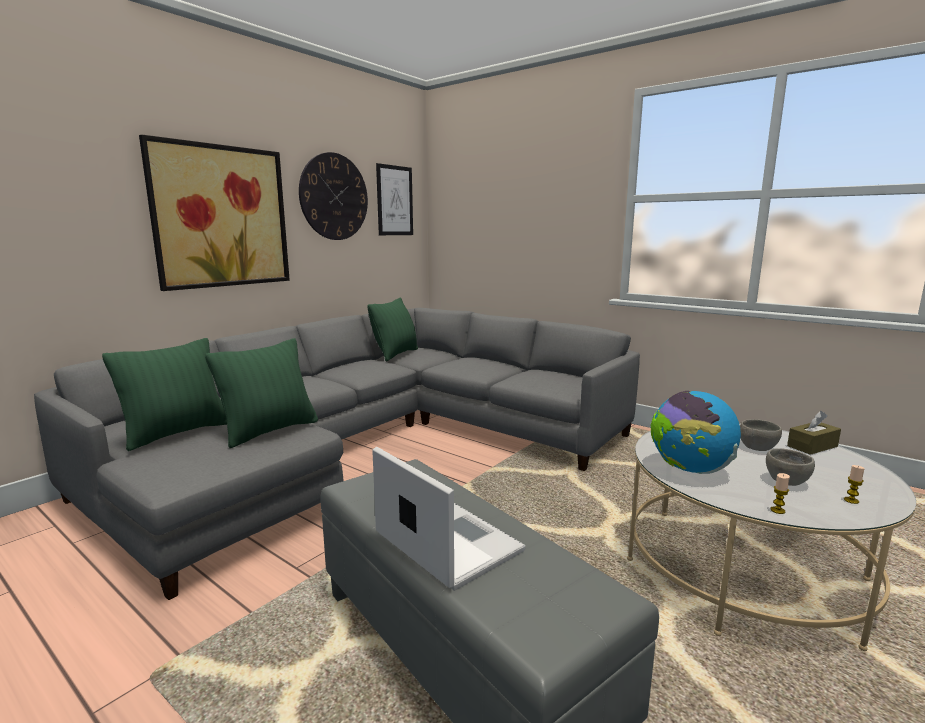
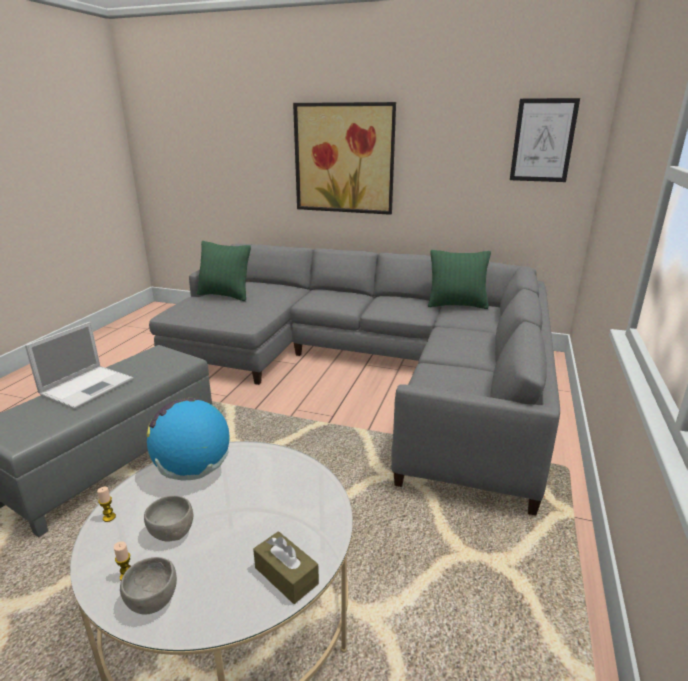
camera: 70 degrees right, 10 degrees up
(269, 431) = (242, 313): green pillow -> none
(334, 197) = (455, 139): wall clock -> none
(756, 447) = (267, 522): grey bowl -> grey bowl (154, 600)

